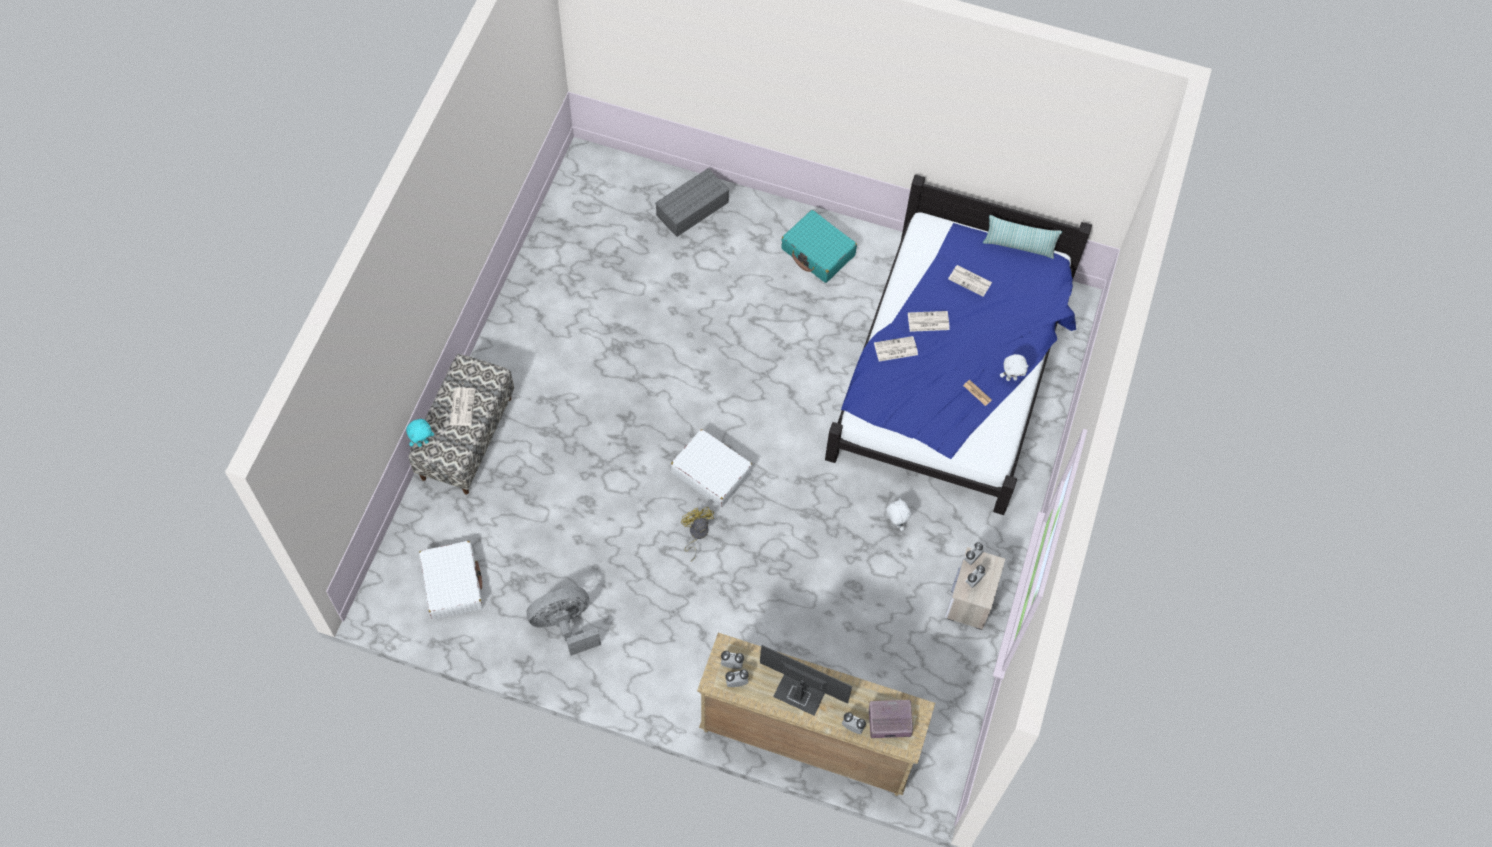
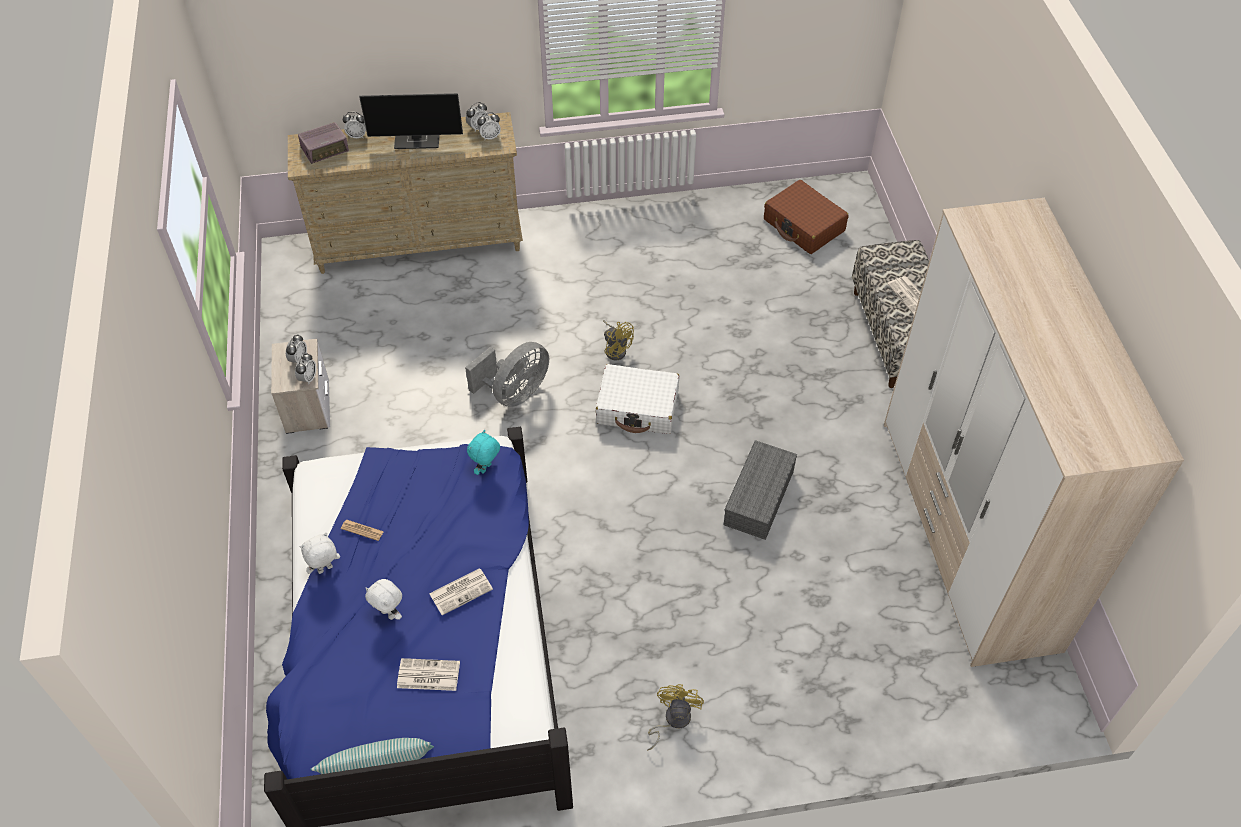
camera: 155 degrees right, 10 degrees down
(423, 442) = (916, 253): turquoise plush toy -> turquoise plush toy (486, 468)
(453, 584) = (804, 226): white suitcase -> brown suitcase
(549, 272) = (967, 532): none -> wardrobe
(565, 625) = (684, 236): grey fan -> grey fan (515, 393)
(692, 208) = (872, 703): grey storage box -> grey storage box (759, 499)
(818, 252) = (672, 720): turquoise suitcase -> yellow fan
(895, 349) = (487, 537): newspaper -> none
(895, 523) = (417, 443): white plush toy -> white plush toy (389, 613)

